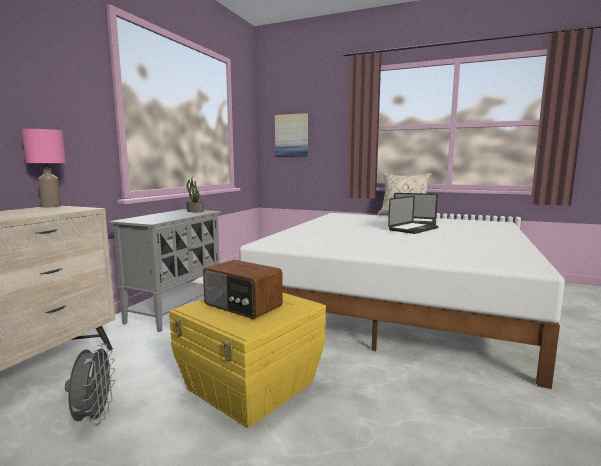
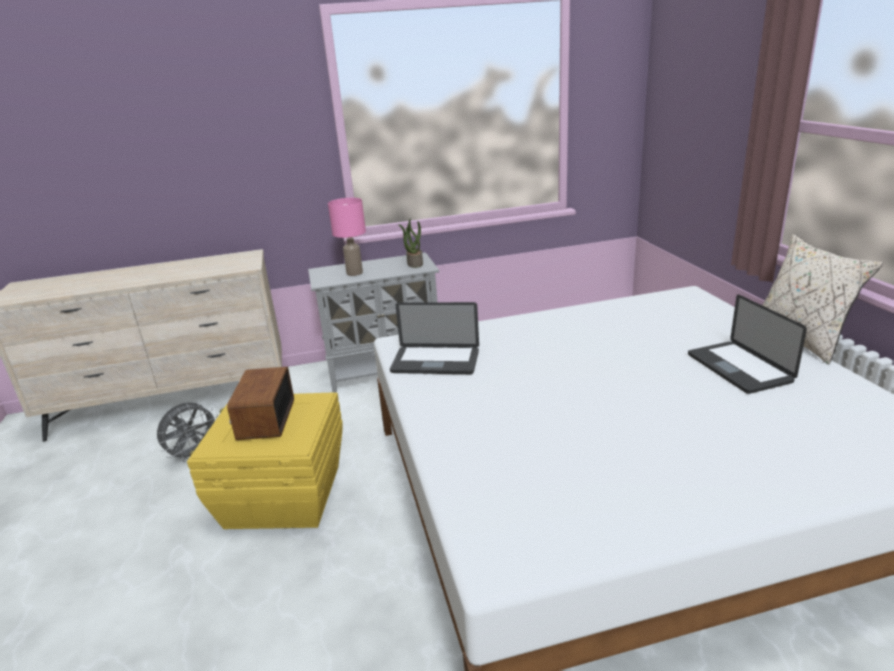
camera: 55 degrees right, 15 degrees up
(50, 206) = (249, 253): pink table lamp -> pink table lamp (354, 273)
(292, 135) = (684, 119): picture -> none
(413, 229) = (665, 388): laptop -> laptop (435, 362)

